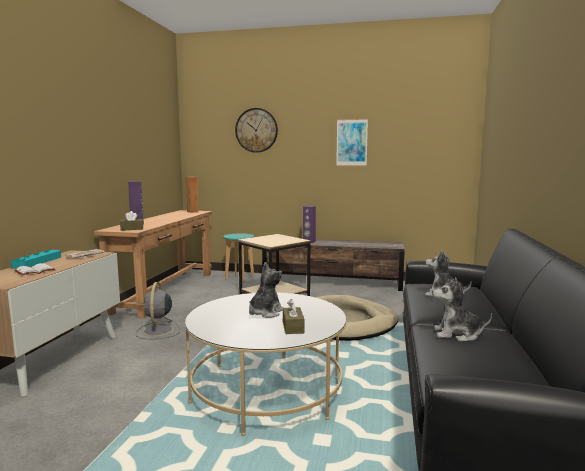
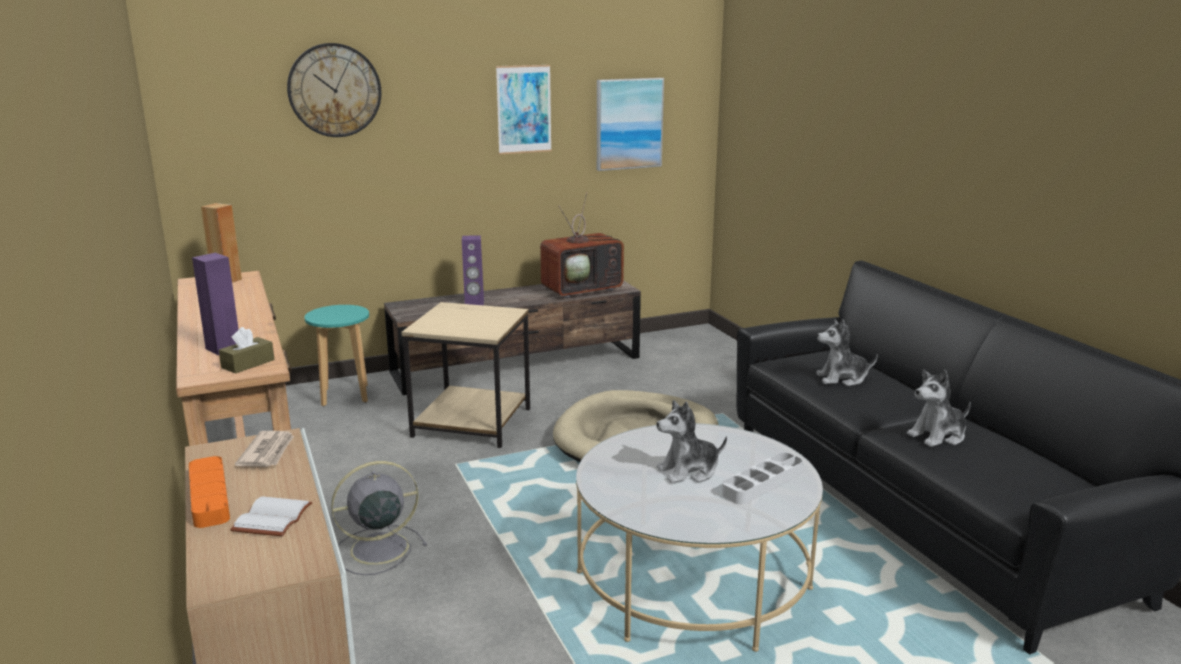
camera: 35 degrees left, 10 degrees up
(37, 262) = (209, 496): turquoise tray -> orange tray
(158, 331) = (377, 549): grey fan -> grey fan turned 105 degrees clockwise
(265, 313) = (689, 471): plush toy -> plush toy turned 105 degrees counterclockwise
(293, 327) = (762, 483): brown tissue box -> grey tray
(373, 244) = (583, 289): none -> television
(416, 153) = (628, 123): none -> picture

